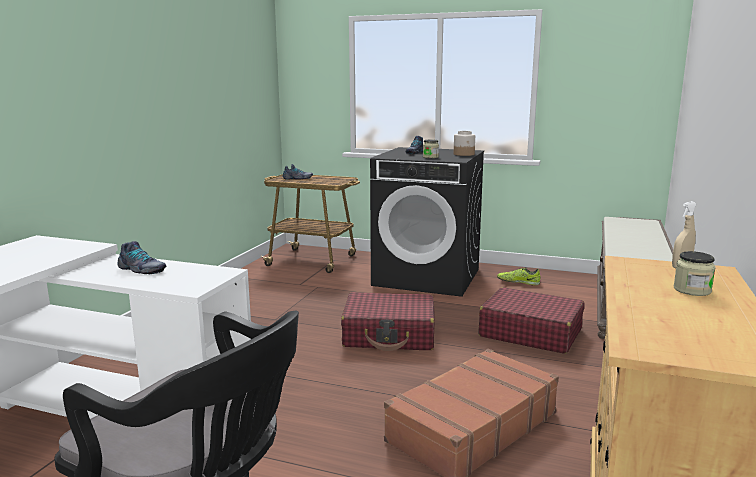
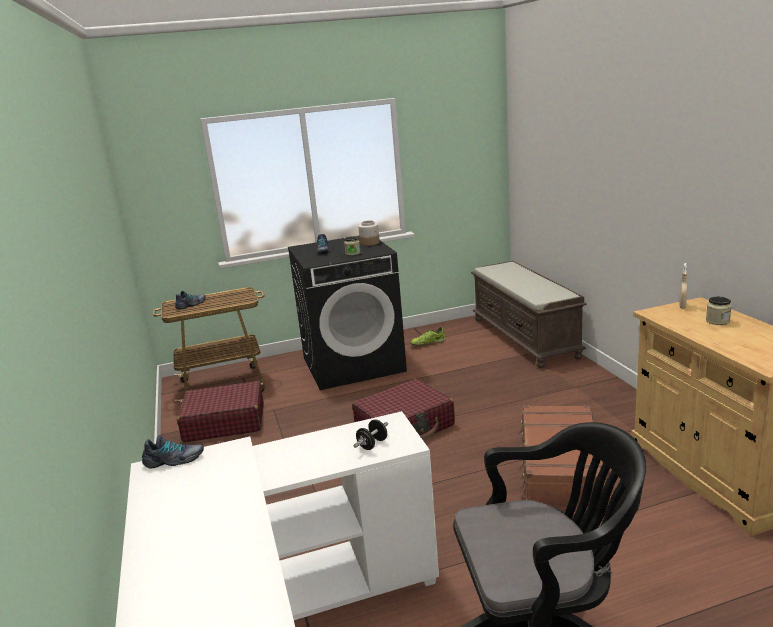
camera: 35 degrees left, 5 degrees up
(141, 270) = (319, 449): shoe -> shoe (174, 460)
(174, 279) = (372, 444): none -> black dumbbell
(530, 333) = (494, 382): red suitcase -> red suitcase (224, 422)

